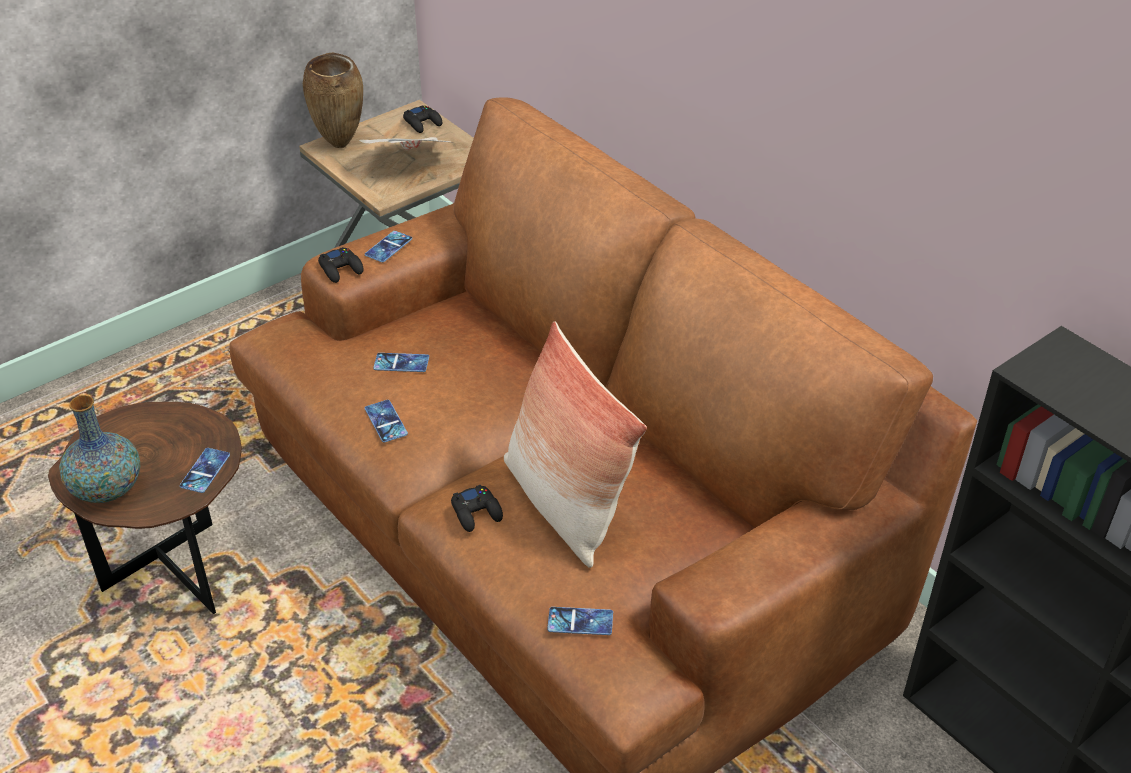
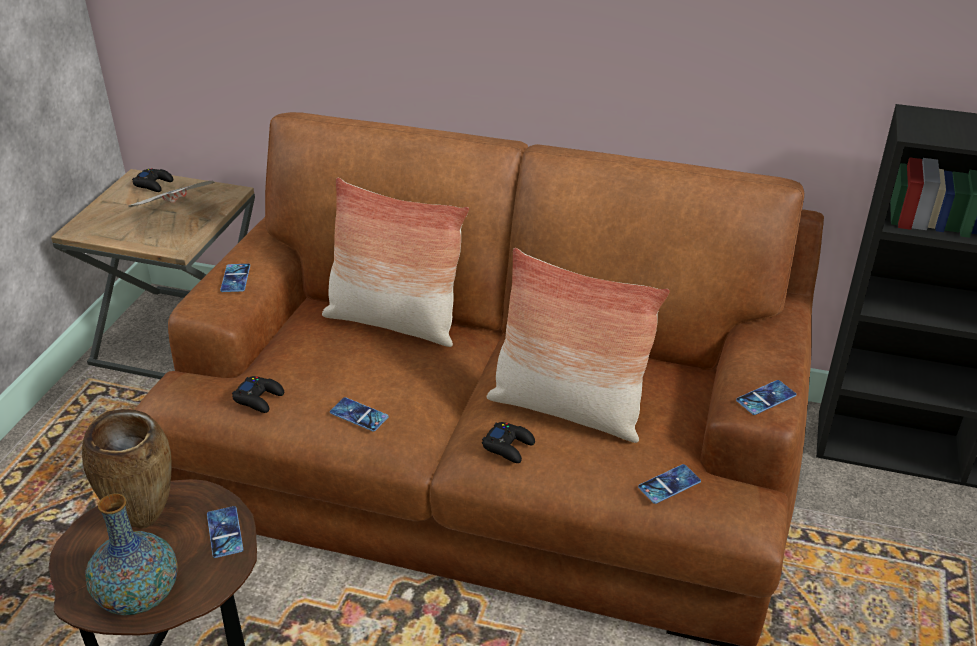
camera: 35 degrees left, 5 degrees down
(341, 144) = (93, 223): brown vase -> brown vase (146, 520)
(341, 269) = (212, 309): black game controller -> black game controller (259, 398)
(401, 363) = (323, 366): phone -> phone (766, 398)
(506, 348) = (394, 322): none -> pillow

